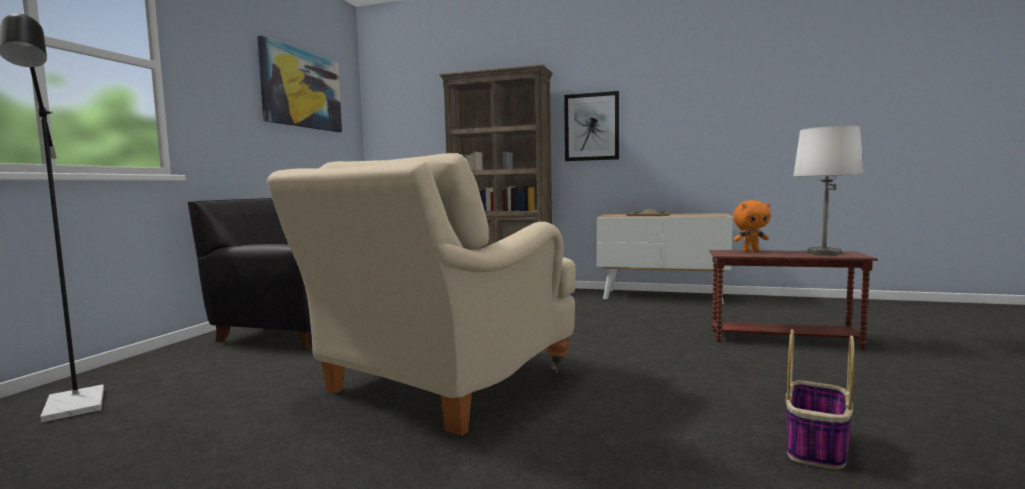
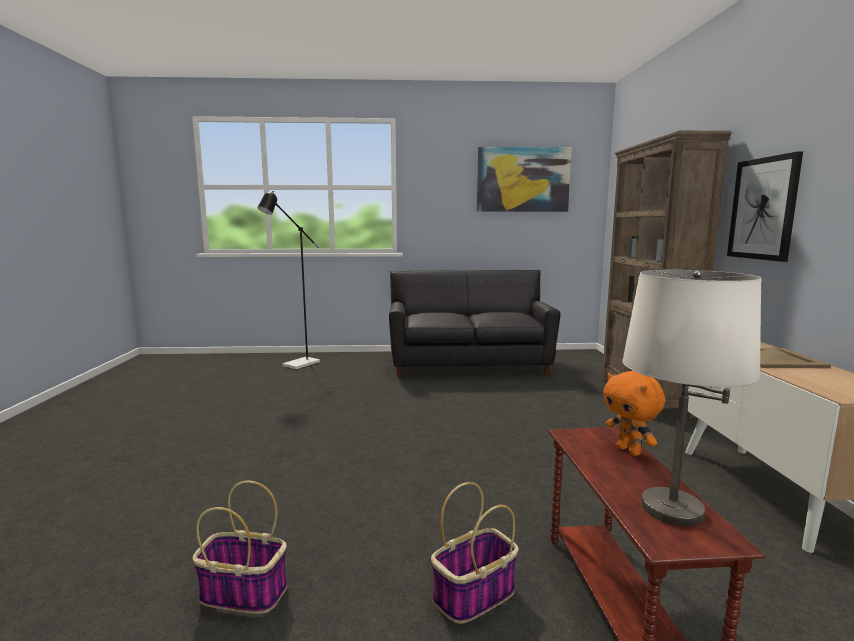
camera: 70 degrees right, 5 degrees up
(439, 385) = (347, 424): beige armchair -> none
(785, 367) = (474, 596): none -> basket

